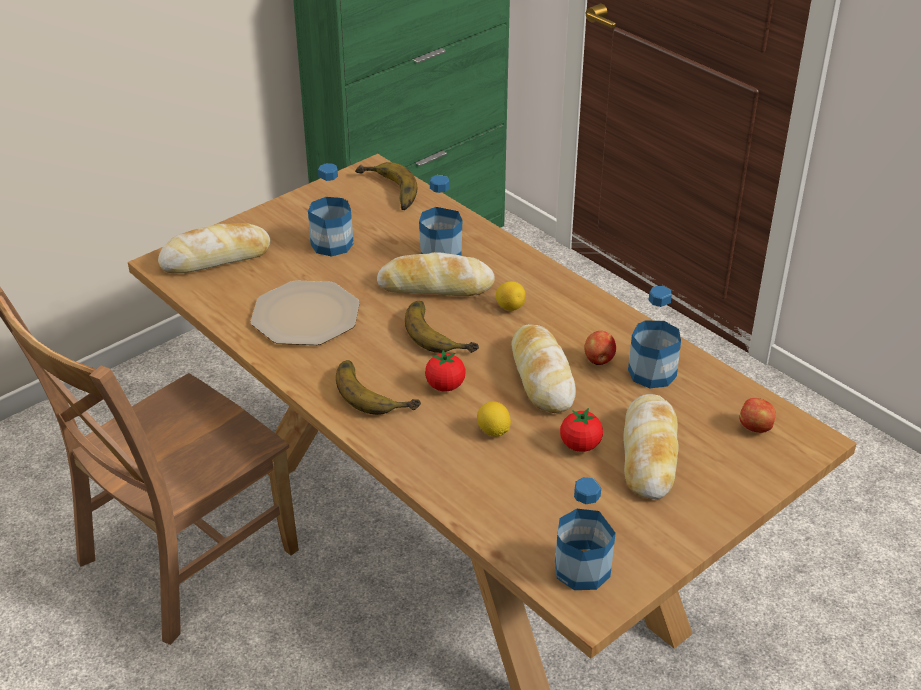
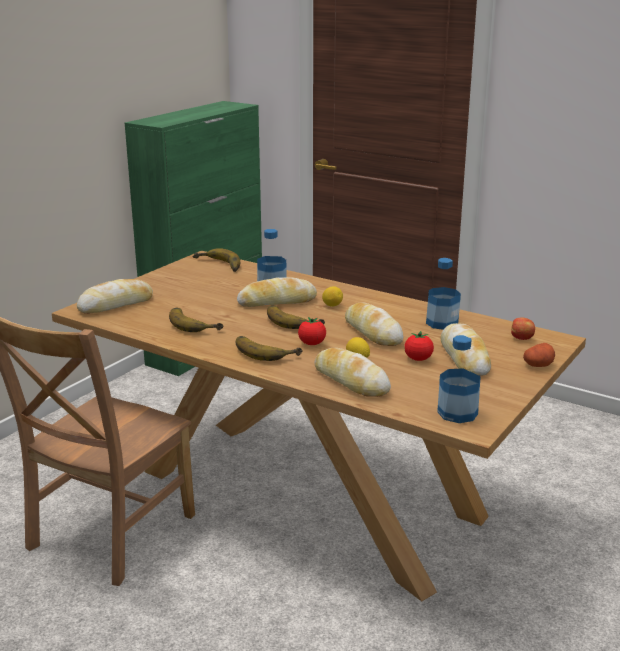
camera: 15 degrees left, 15 degrees down
(305, 316) = (195, 323): plate -> banana
(332, 244) = (194, 290): bottle -> none
(464, 474) = (351, 381): none -> bread
(599, 360) = (405, 321): apple -> none
(750, 491) = (538, 365): none -> potato

